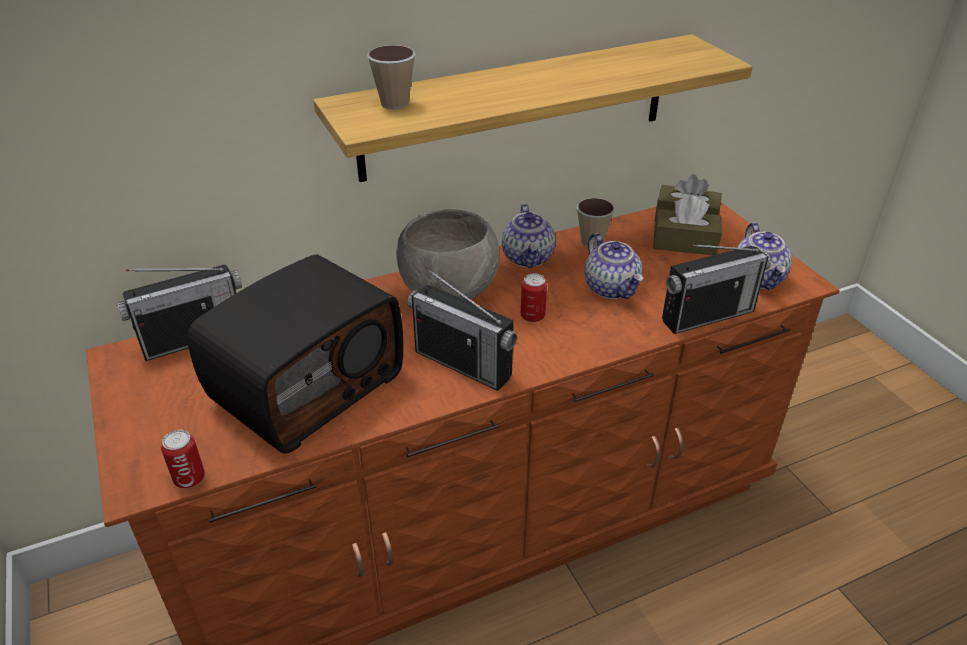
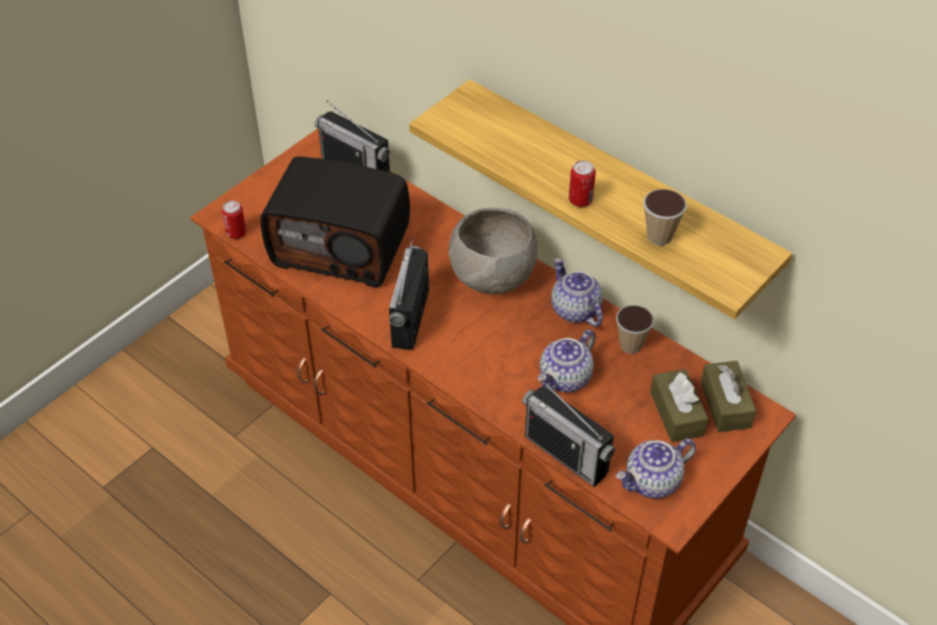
camera: 65 degrees right, 10 degrees up
(394, 103) = (488, 121): cup -> cup (659, 236)
(528, 258) = (574, 310): teapot -> teapot turned 90 degrees clockwise
(532, 316) = (493, 339): can -> can (580, 200)

